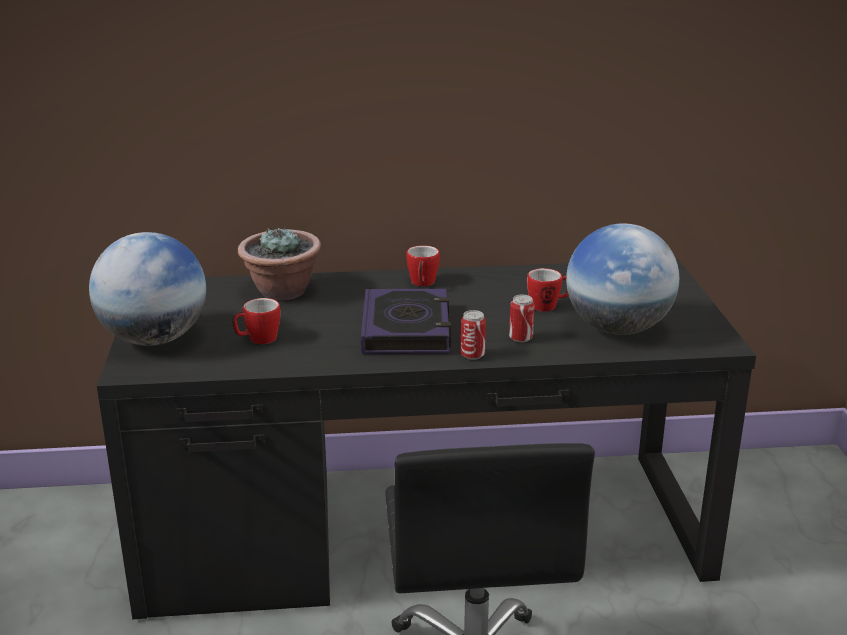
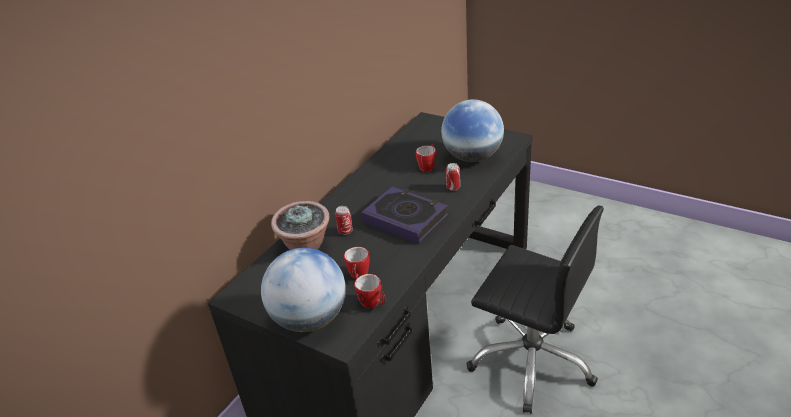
camera: 50 degrees left, 10 degrees up
(422, 284) = (356, 193): mug -> mug (373, 303)
(472, 355) = (455, 208): can -> can (345, 231)

